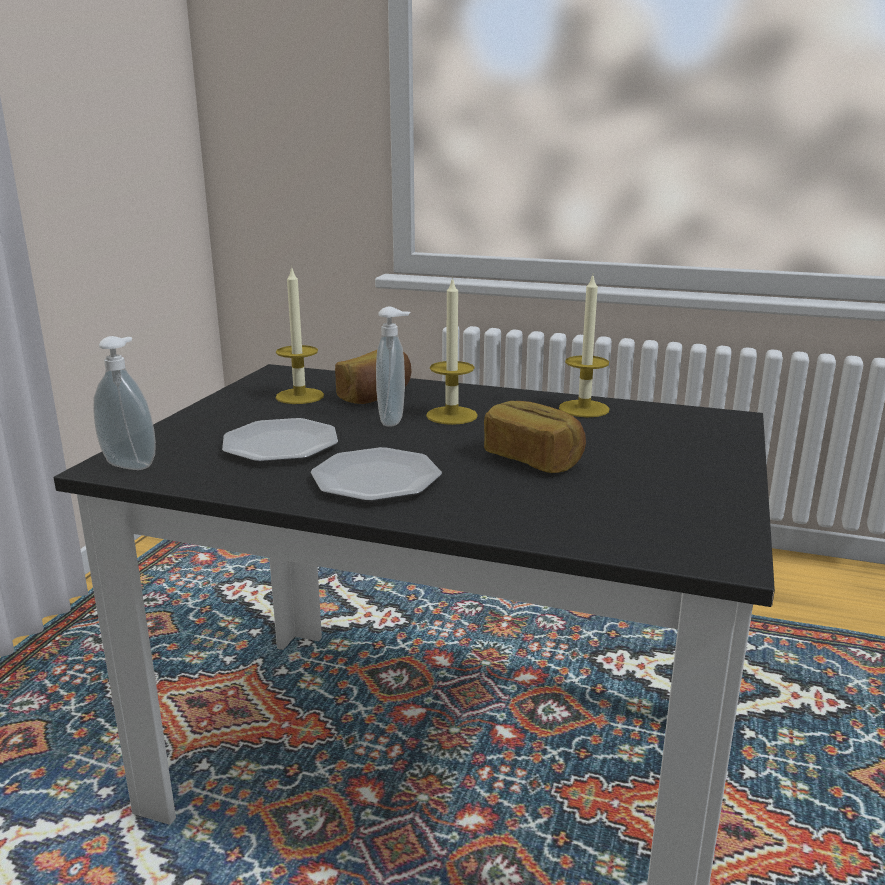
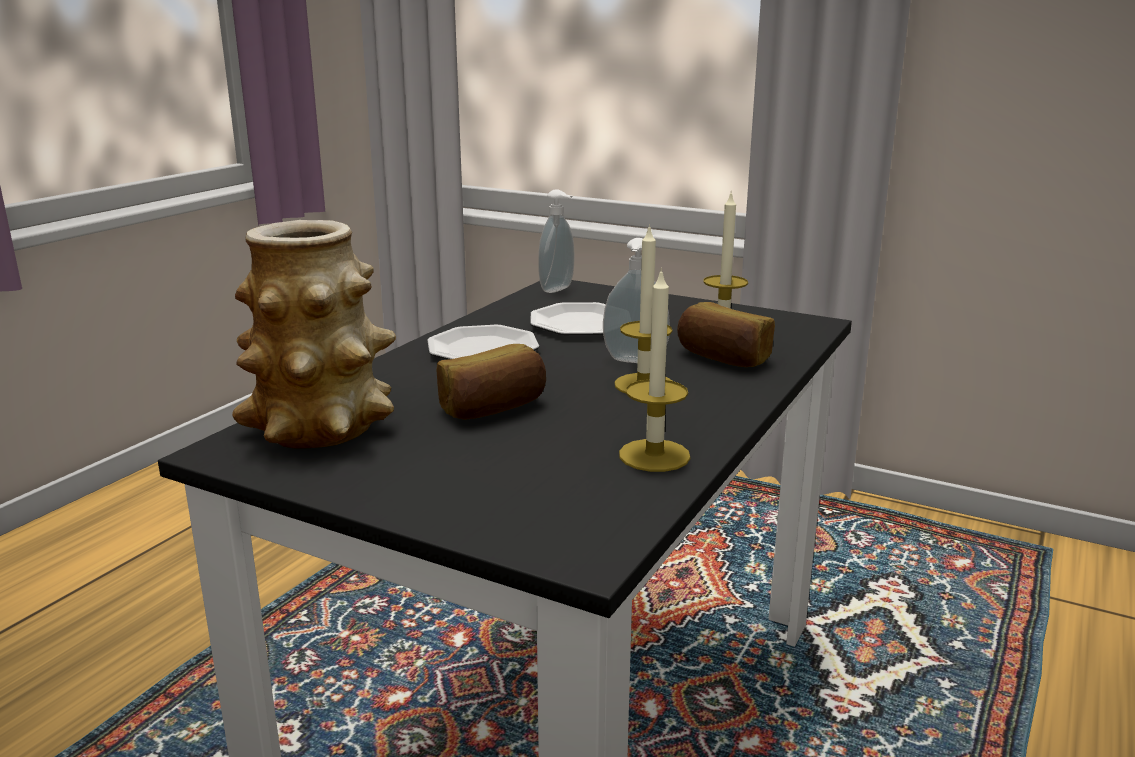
camera: 100 degrees right, 0 degrees up
(631, 521) = (322, 427): none -> vase

